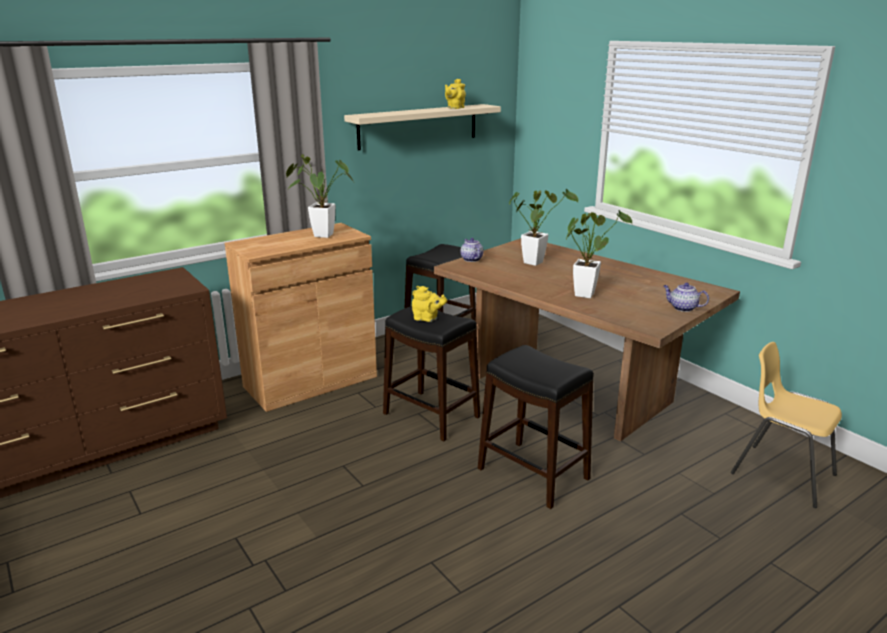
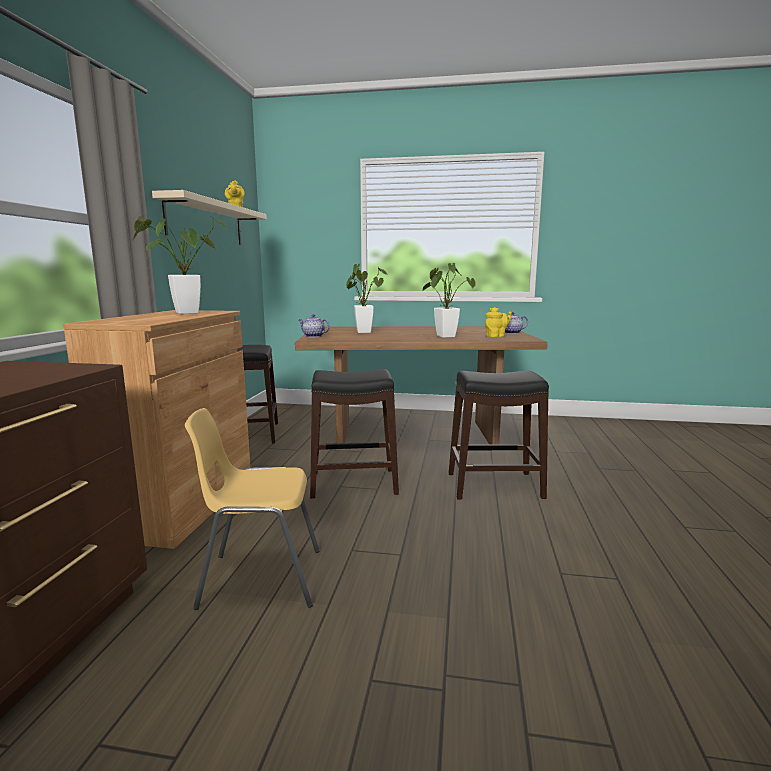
camera: 45 degrees left, 10 degrees down
(427, 319) = (352, 374): yellow teapot -> yellow teapot (496, 336)
(781, 474) = (590, 433): yellow chair -> yellow chair (260, 578)

